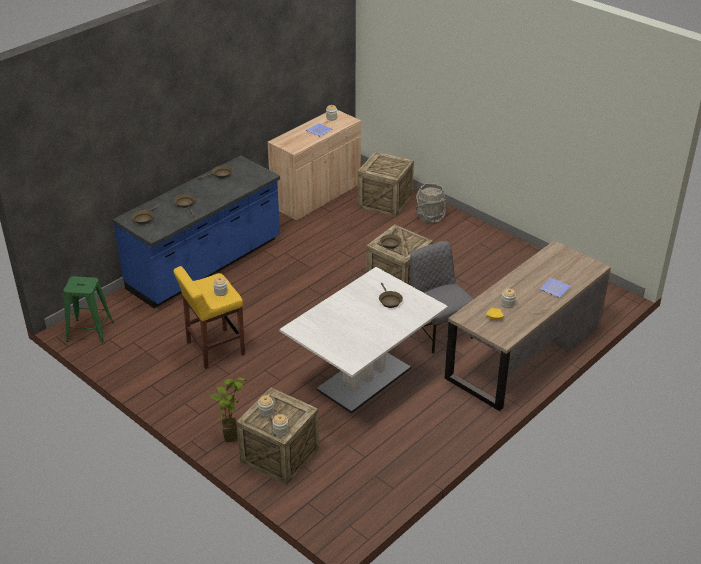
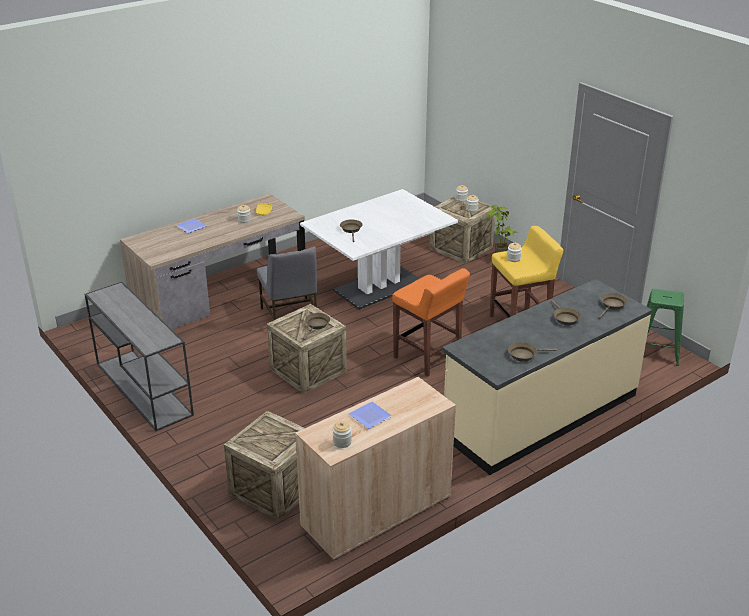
camera: 170 degrees left, 5 degrees down
(206, 265) = (540, 414): blue counter -> beige counter
(299, 303) = (427, 357): none -> orange stool
(430, 217) = (223, 453): grey bucket -> none
(520, 252) = (143, 388): none -> grey console table

